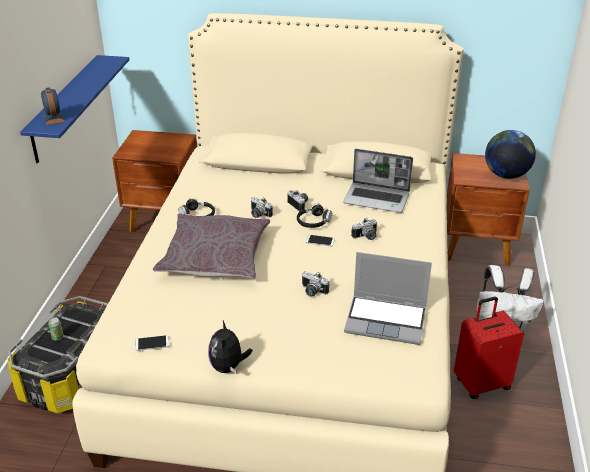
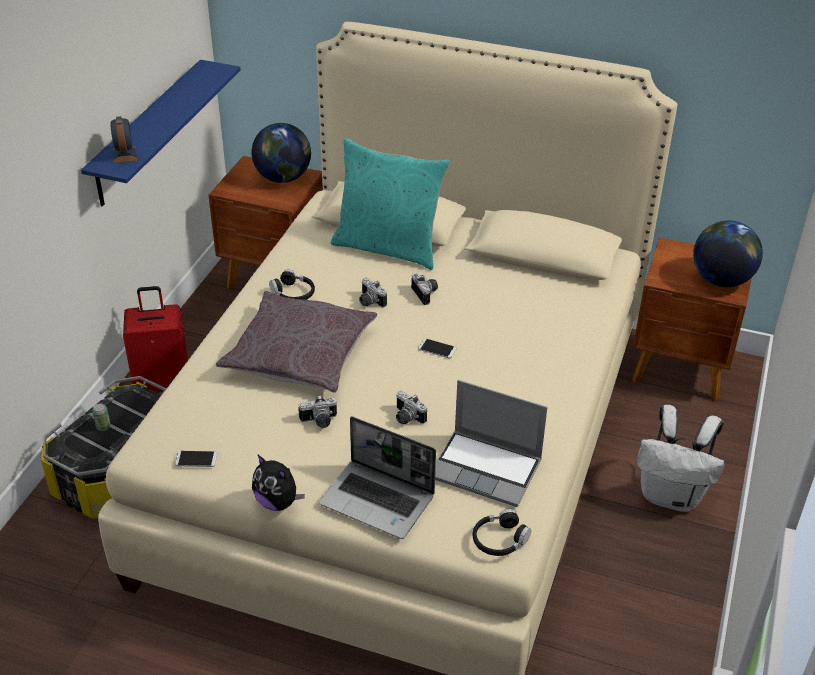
camera: 10 degrees right, 5 degrees up
(167, 141) = (283, 178): none -> globe
(228, 367) = (278, 502): plush toy -> plush toy turned 60 degrees counterclockwise
(261, 177) = (388, 247): none -> turquoise pillow
(313, 222) = (436, 320): black headphones -> black headphones (499, 540)
(366, 237) = (498, 351): camera -> camera (319, 421)
(377, 198) = (530, 297): laptop -> laptop (379, 500)
(481, 383) = (625, 558): red suitcase -> red suitcase (164, 385)

